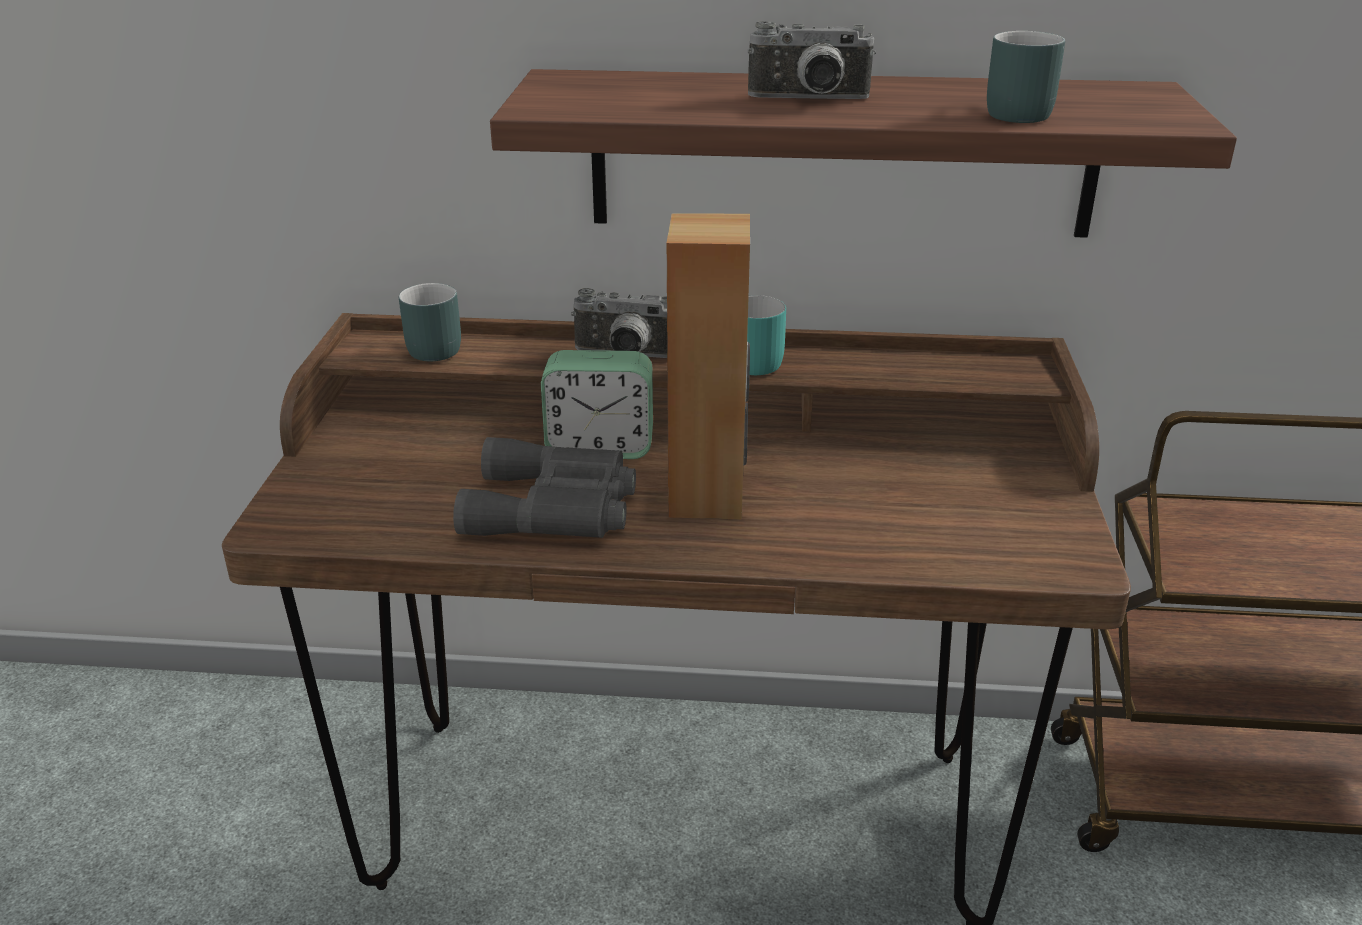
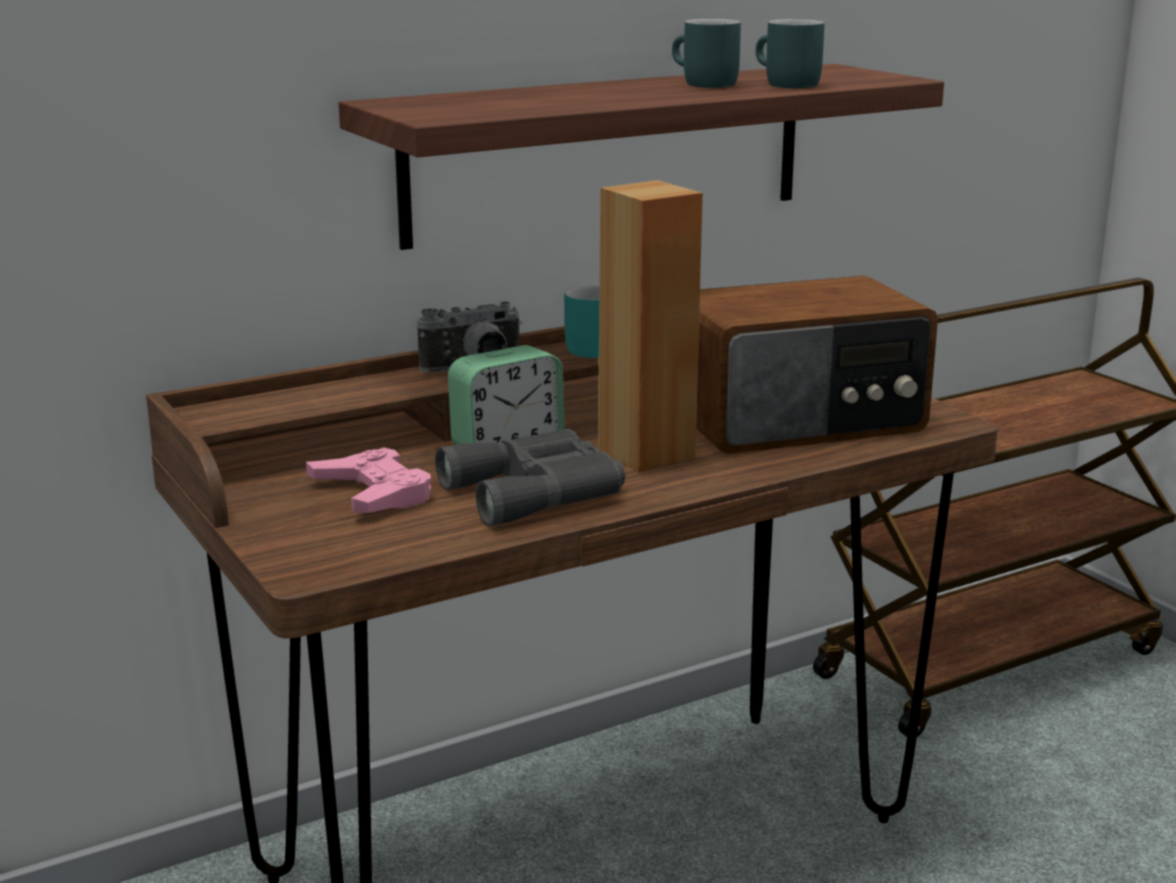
camera: 35 degrees left, 10 degrees down
(430, 347) = (282, 400): turquoise mug -> turquoise mug (701, 84)
(431, 461) = (373, 493): none -> pink game controller
(809, 100) = (631, 93): camera -> none
(910, 507) = (799, 421): none -> radio

